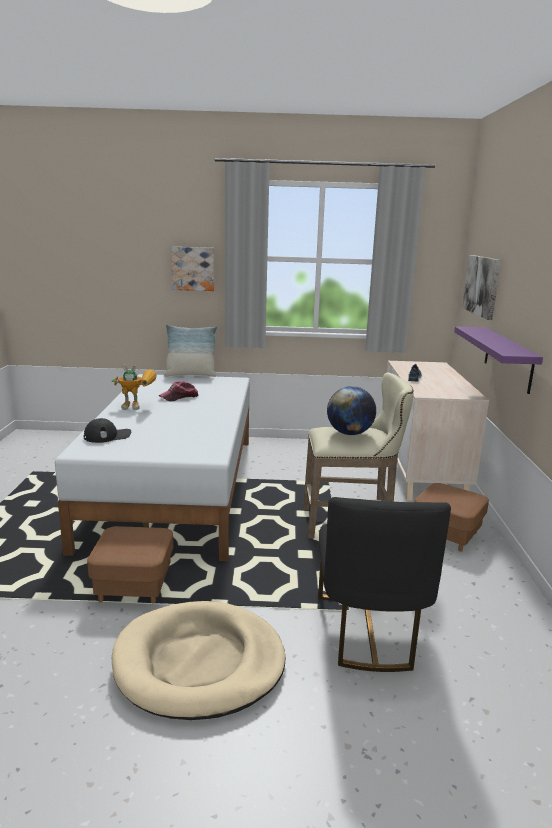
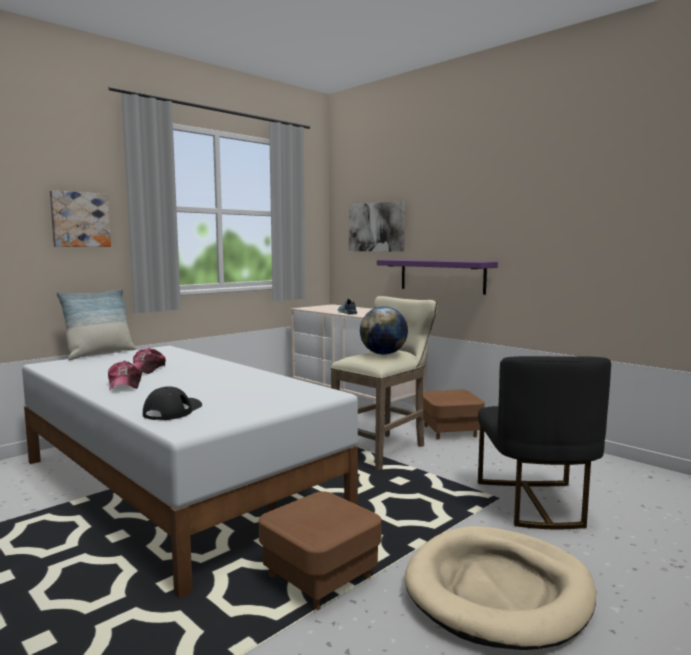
camera: 45 degrees left, 10 degrees down
(138, 407) = (125, 384): toy robot -> cap
(369, 631) = (534, 503): black chair -> black chair turned 45 degrees clockwise

